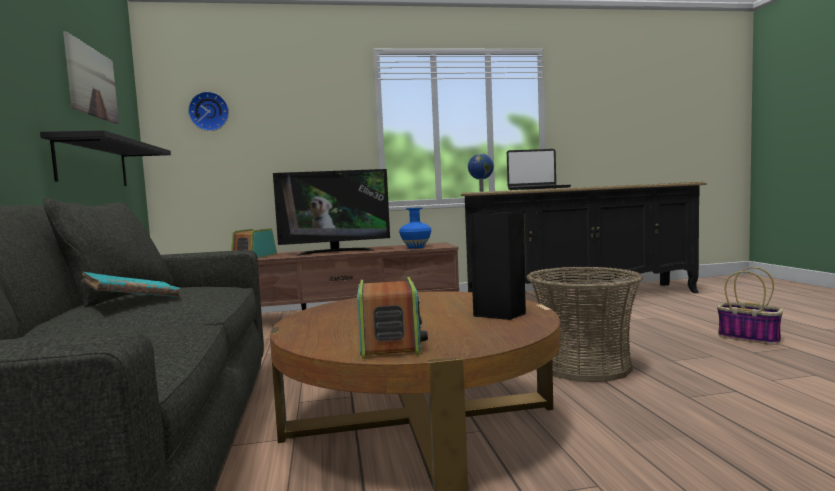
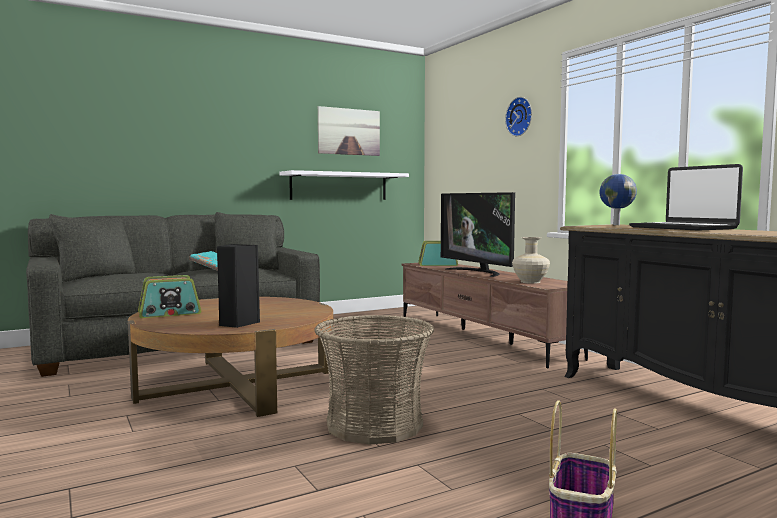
camera: 70 degrees right, 0 degrees up
(93, 163) = (339, 186): black shelf -> white shelf
(209, 111) = (454, 137): wall clock -> wall clock (520, 116)
(416, 247) = (530, 282): blue vase -> beige vase

